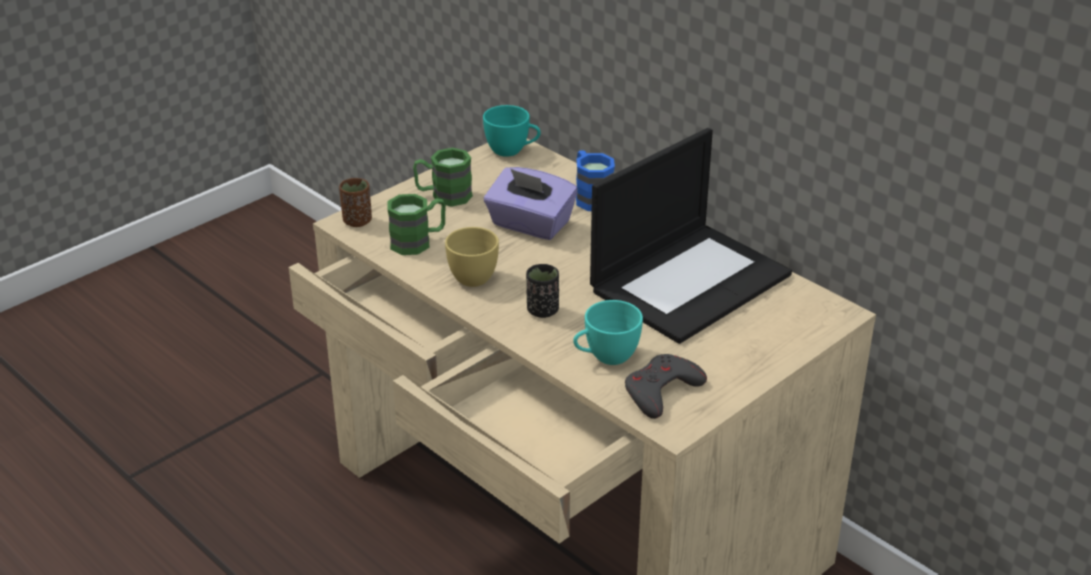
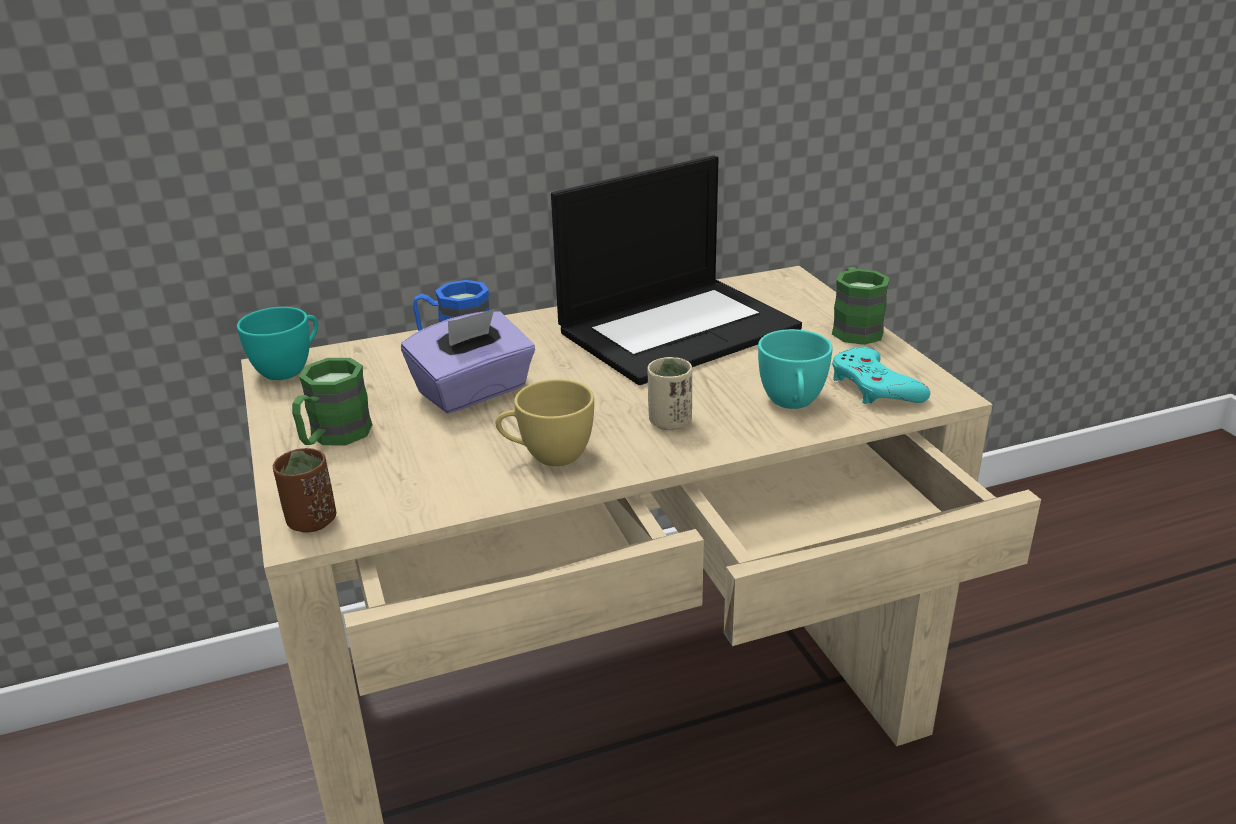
camera: 65 degrees left, 5 degrees down
(418, 241) = (425, 479): green mug -> green mug (854, 328)
(542, 310) = (670, 422): black cup -> beige cup
(661, 391) = (874, 386): grey game controller -> turquoise game controller
(690, 281) = (679, 328): laptop -> laptop turned 75 degrees clockwise

